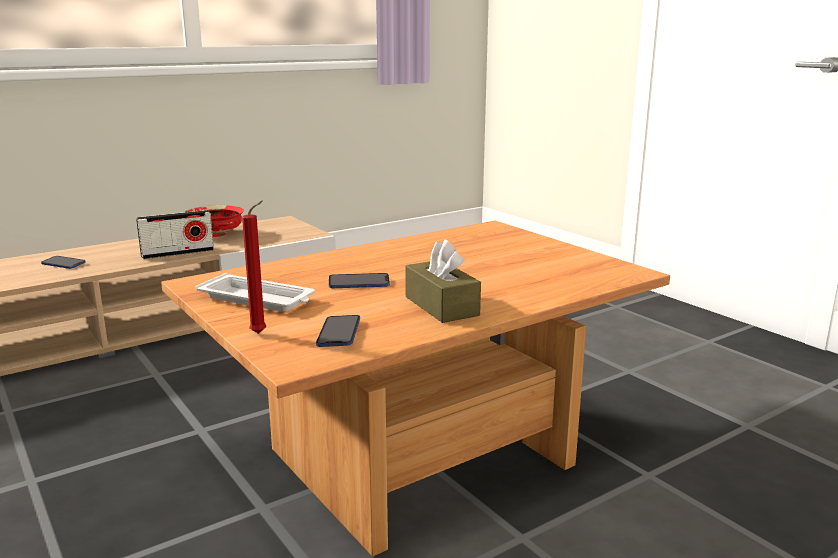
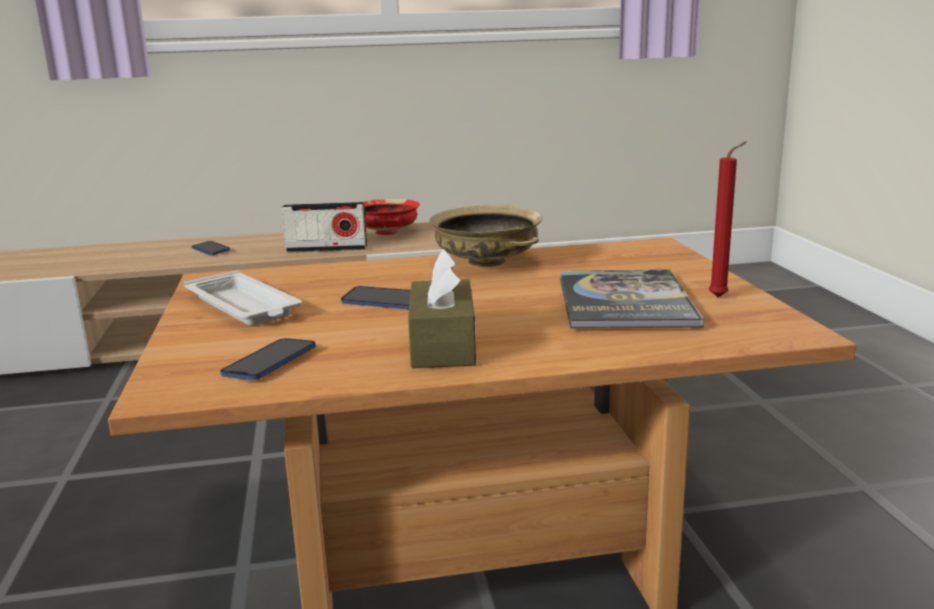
camera: 25 degrees right, 0 degrees up
(261, 333) = (188, 348): red candle -> red candle (721, 297)
(395, 248) = (487, 262): none -> beige bowl
(518, 265) = (624, 301): none -> book

